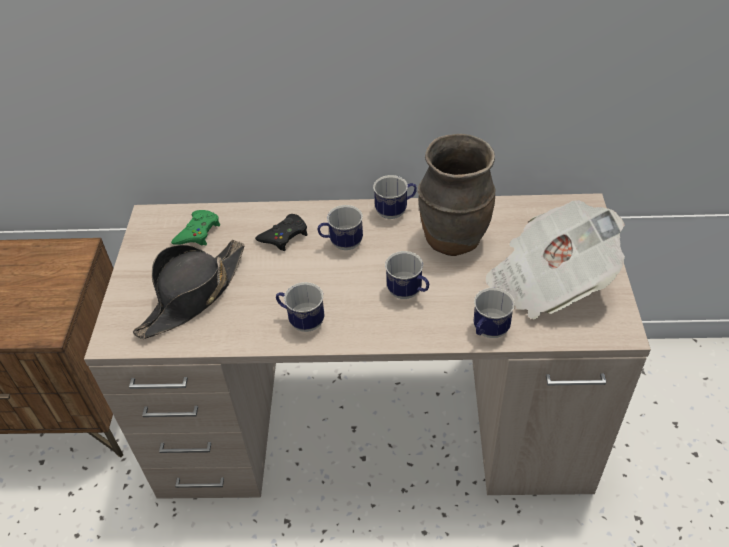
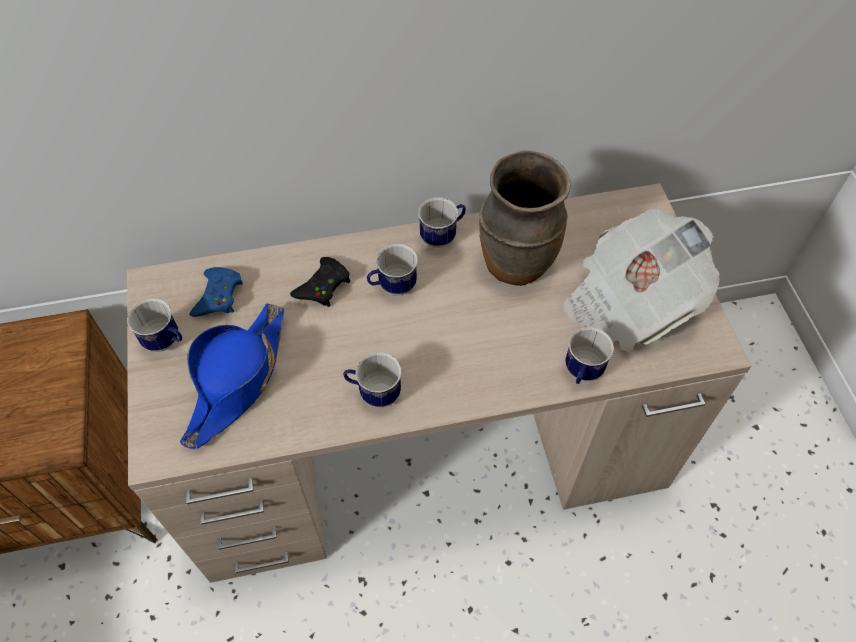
camera: 15 degrees left, 10 degrees up
(193, 295) = (237, 380): black hat -> blue hat
(198, 232) = (218, 296): green game controller -> blue game controller
(408, 293) = (484, 339): mug -> mug (166, 342)

